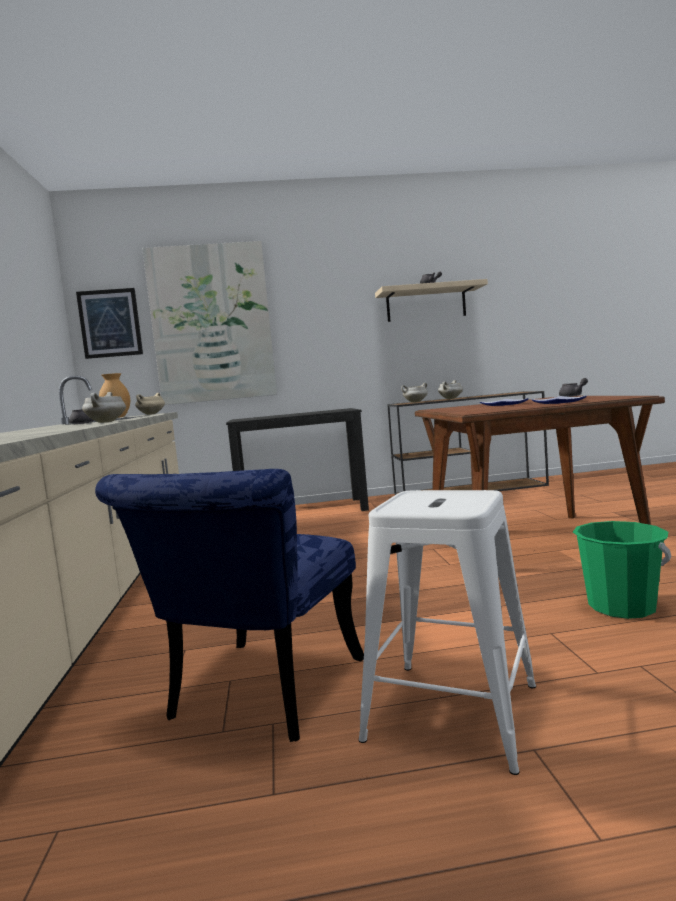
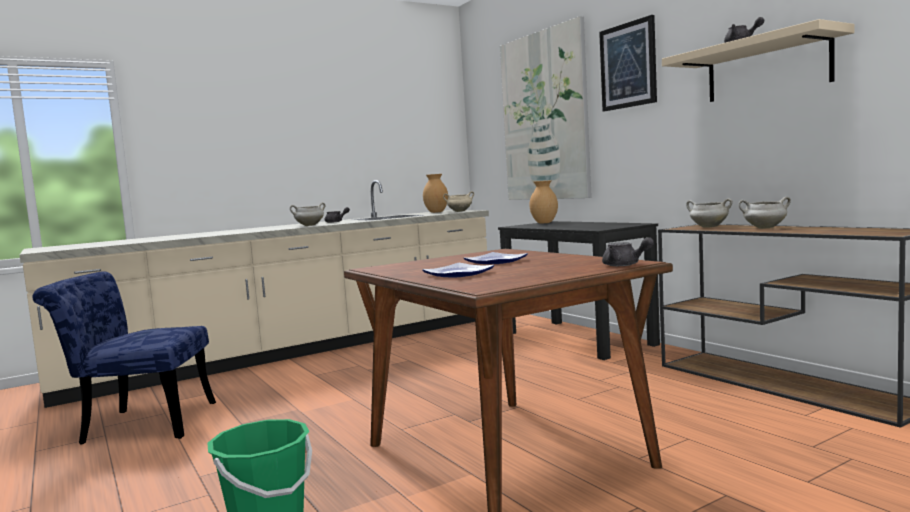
camera: 65 degrees right, 0 degrees up
(110, 323) = (484, 120): picture -> picture (628, 65)
(244, 418) = (545, 223): none -> brown vase
(451, 712) = (91, 476): white stool -> none

